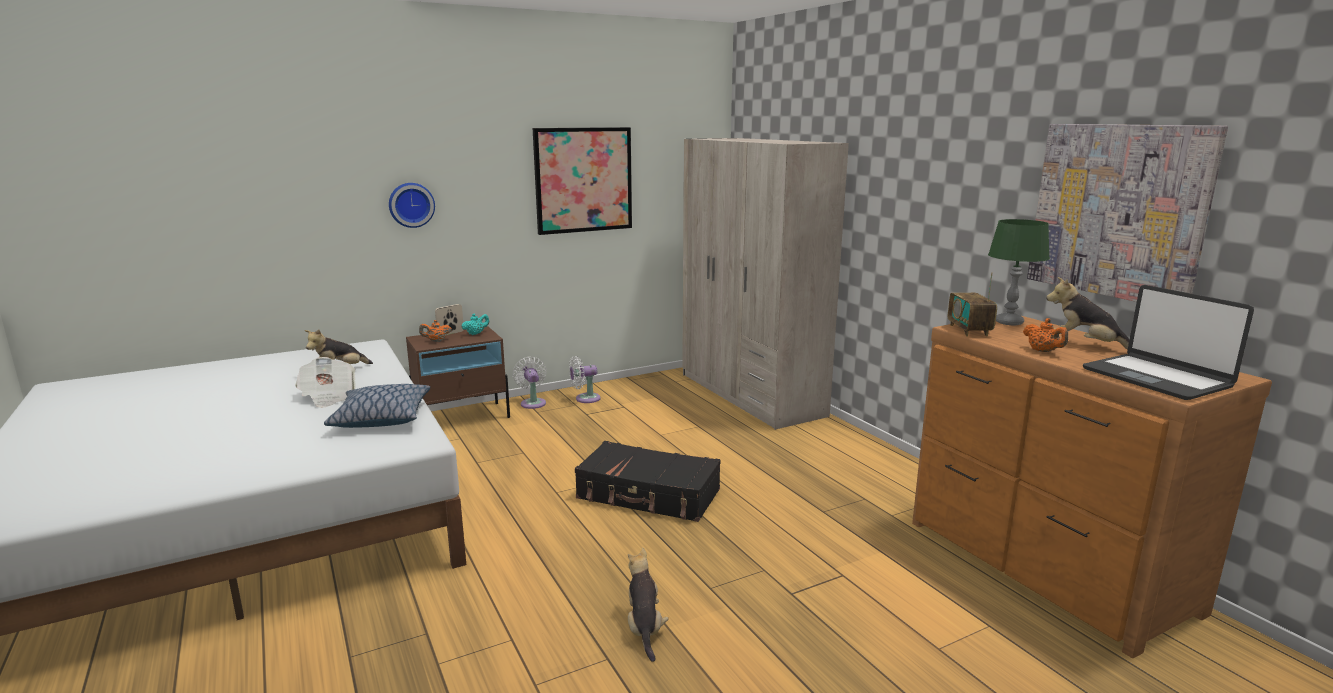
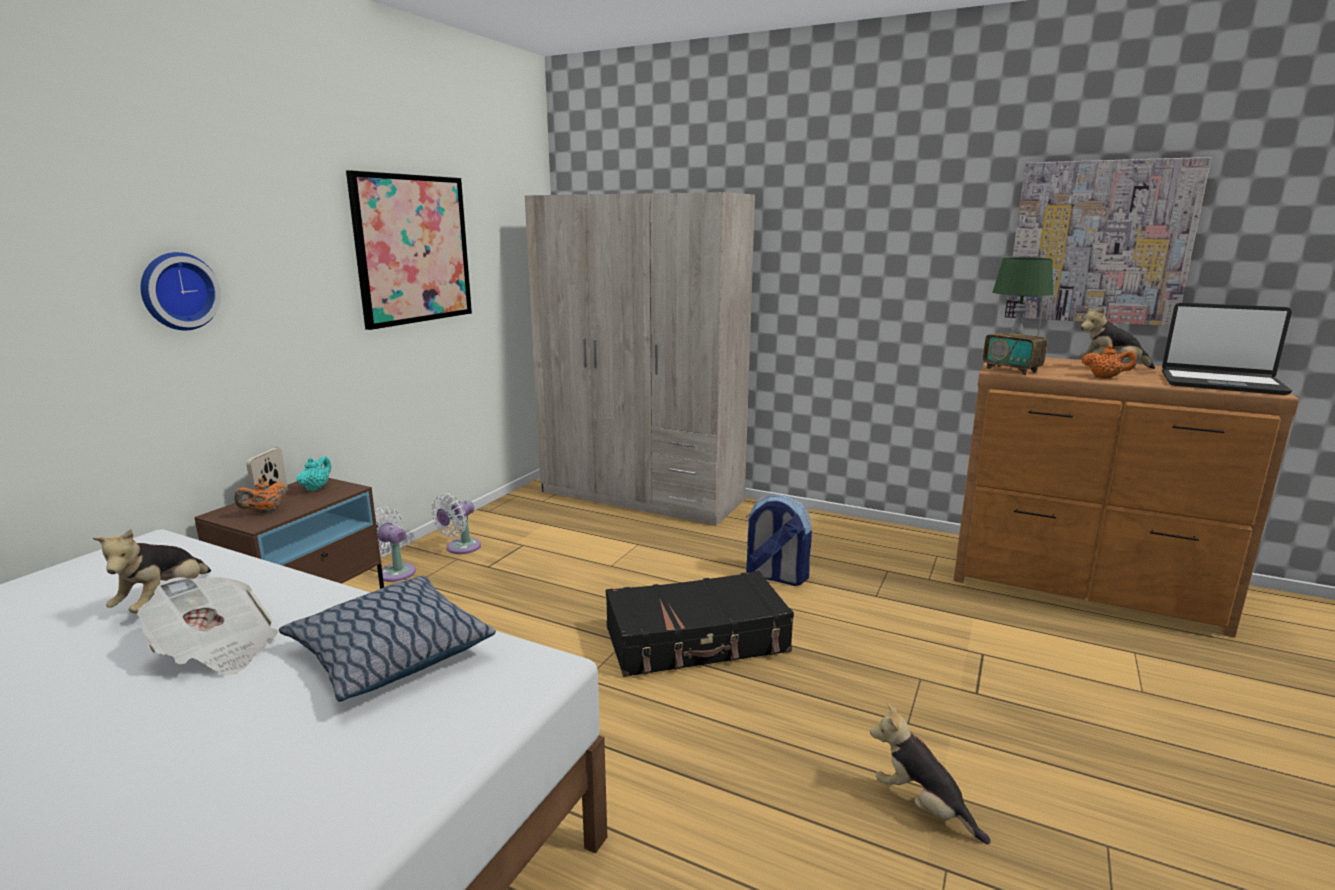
camera: 35 degrees left, 0 degrees up
(764, 475) = (775, 577): none -> backpack

